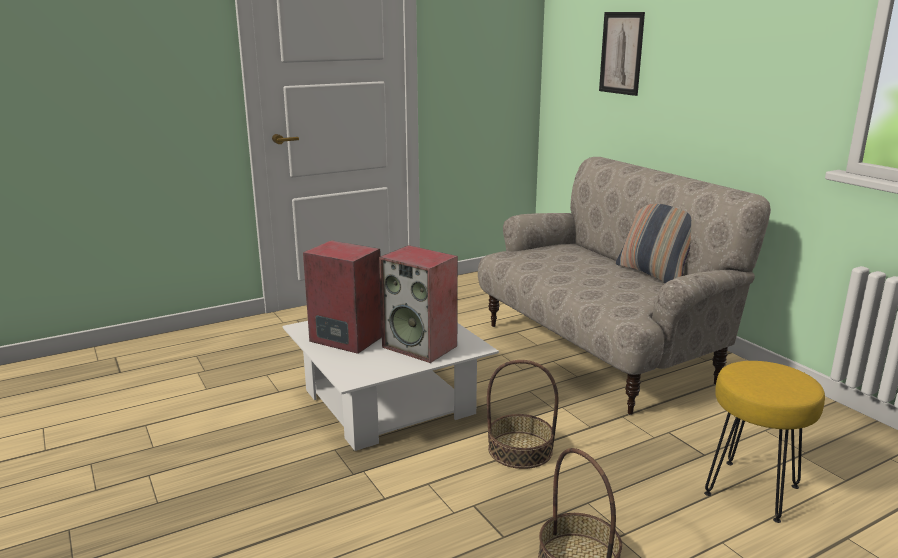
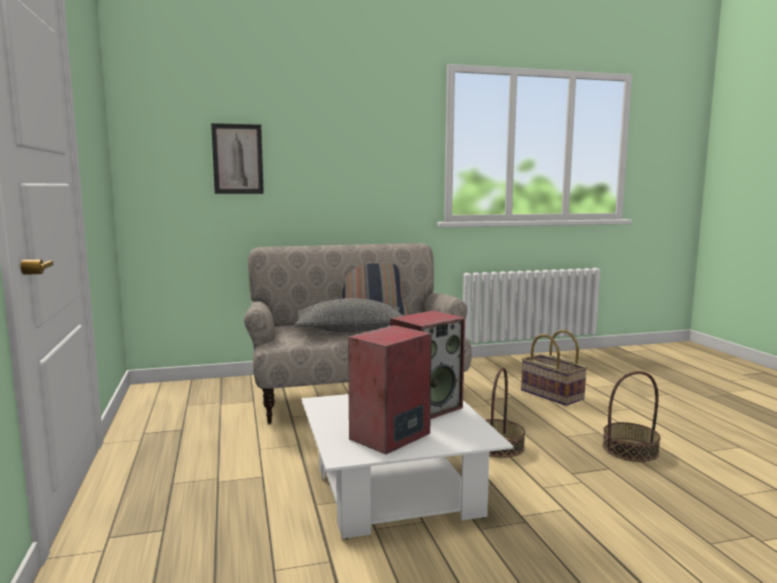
camera: 75 degrees left, 10 degrees down
(582, 272) = (350, 330): none -> grey pillow
(751, 489) = (551, 395): yellow stool -> basket

